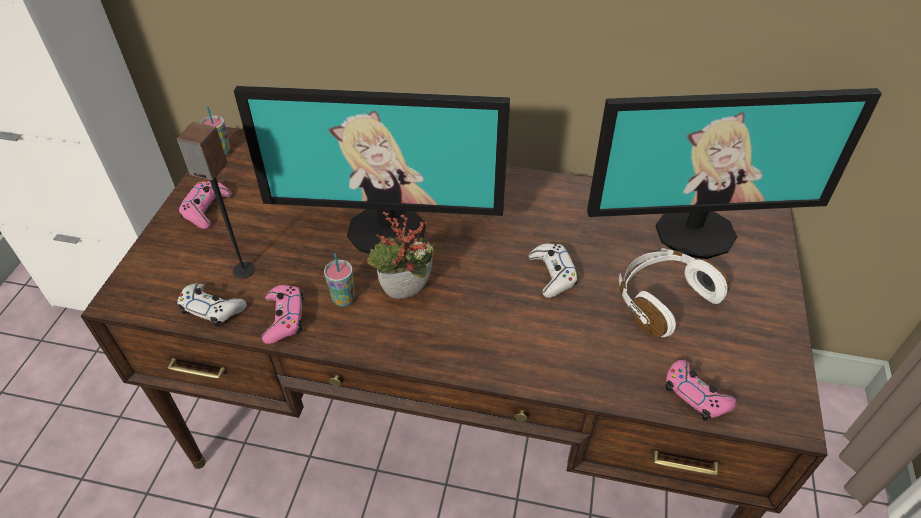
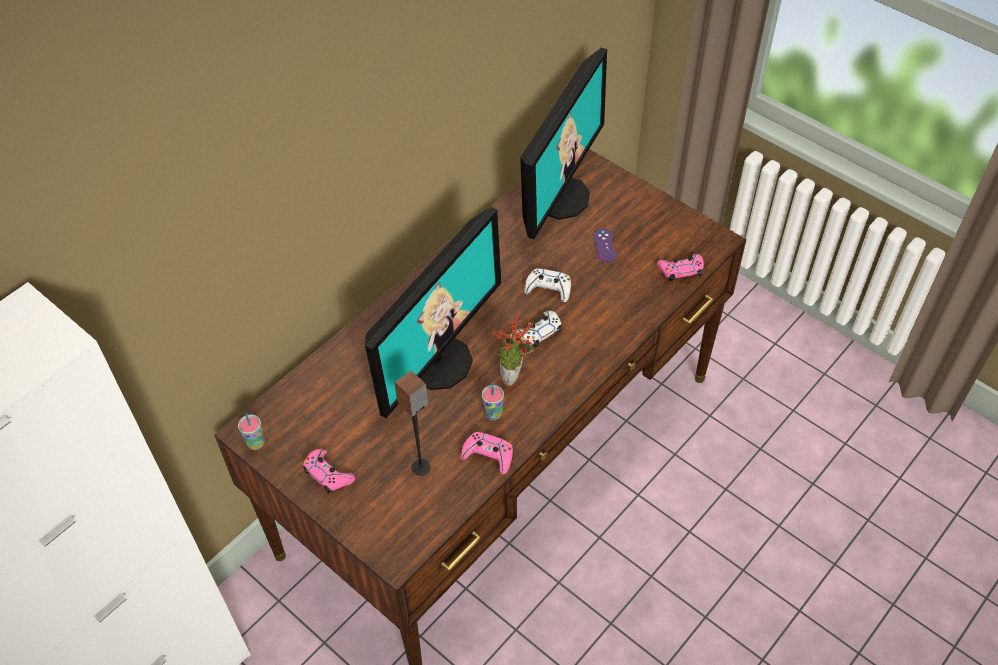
camera: 60 degrees left, 5 degrees up
(212, 309) = (449, 498): white game controller -> white game controller (539, 332)
(663, 299) = (605, 245): white headphones -> purple game controller

